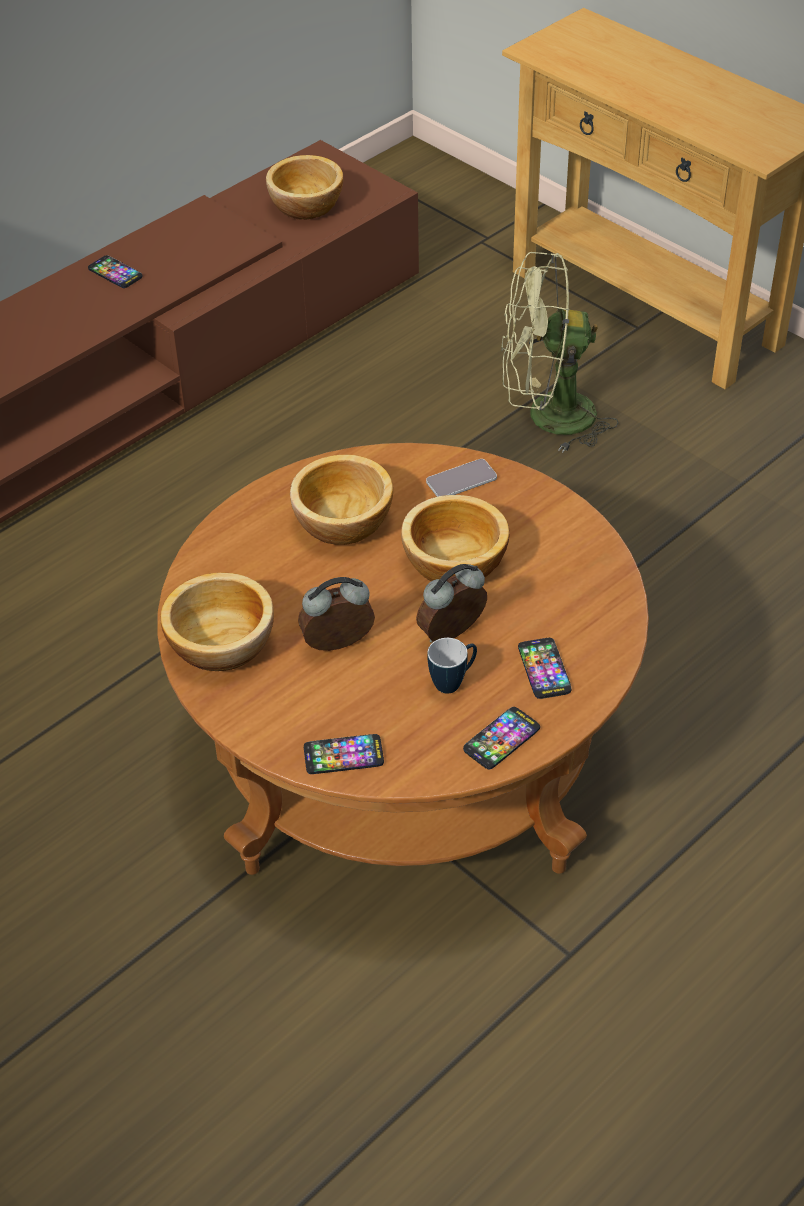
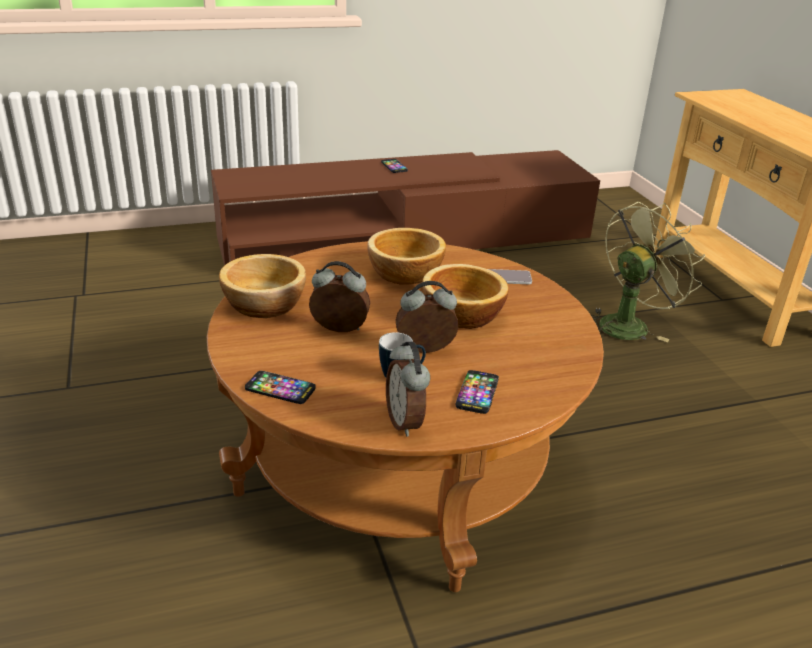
camera: 25 degrees right, 15 degrees down
(307, 206) = (528, 170): bowl -> none
(501, 739) = (406, 422): phone -> alarm clock
(547, 417) = (629, 324): green fan -> green fan turned 120 degrees clockwise

